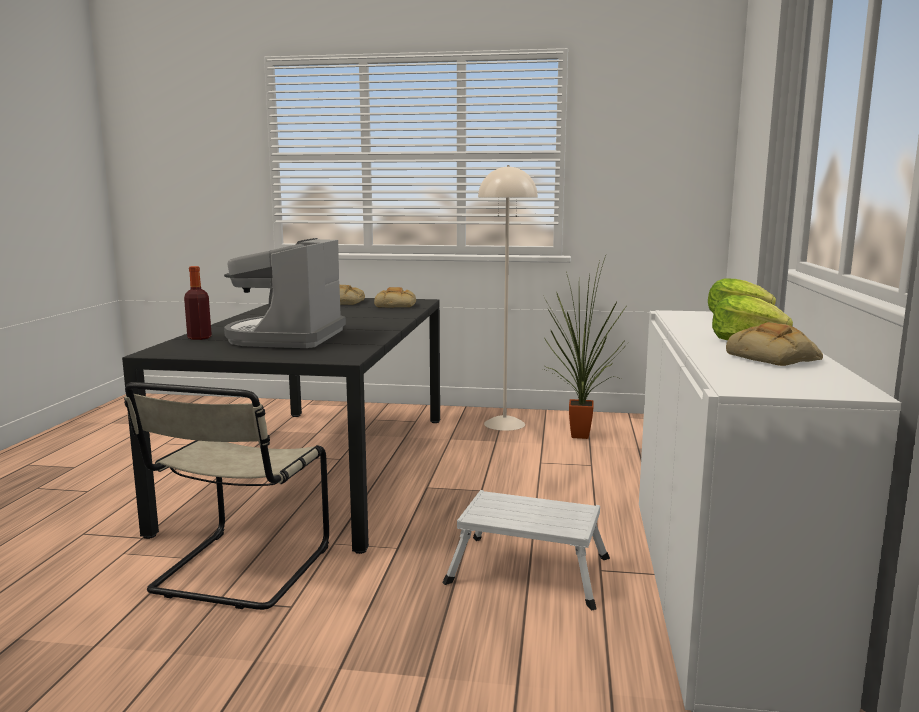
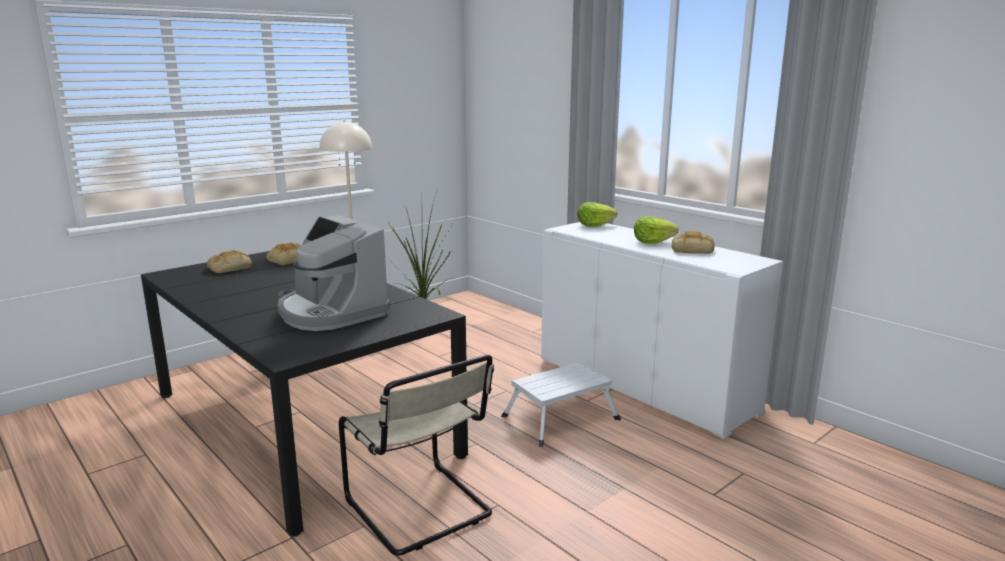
camera: 50 degrees left, 5 degrees up
(199, 338) = (260, 335): bottle -> none

